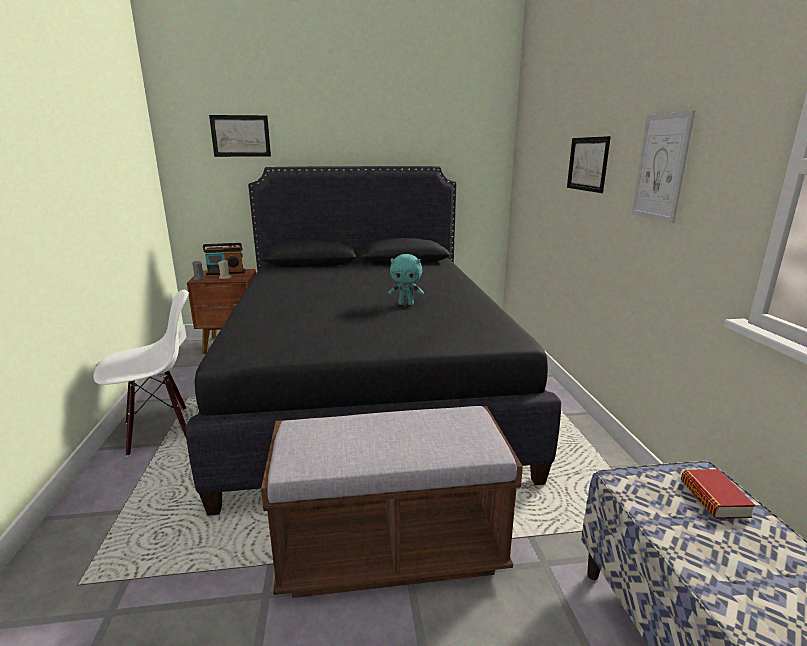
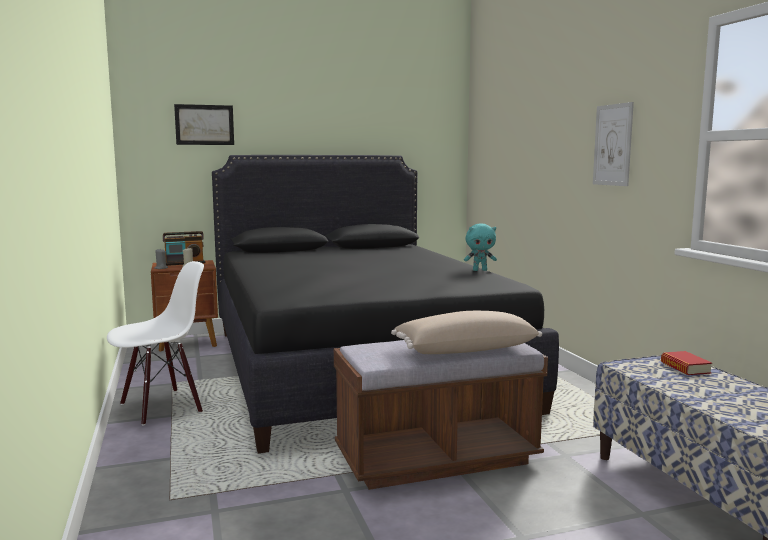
camera: 10 degrees left, 10 degrees down
(406, 304) = (403, 270): turquoise plush toy -> turquoise plush toy (480, 270)
(417, 446) = (465, 349): none -> beige pillow
(587, 164) = (548, 147): picture -> none

